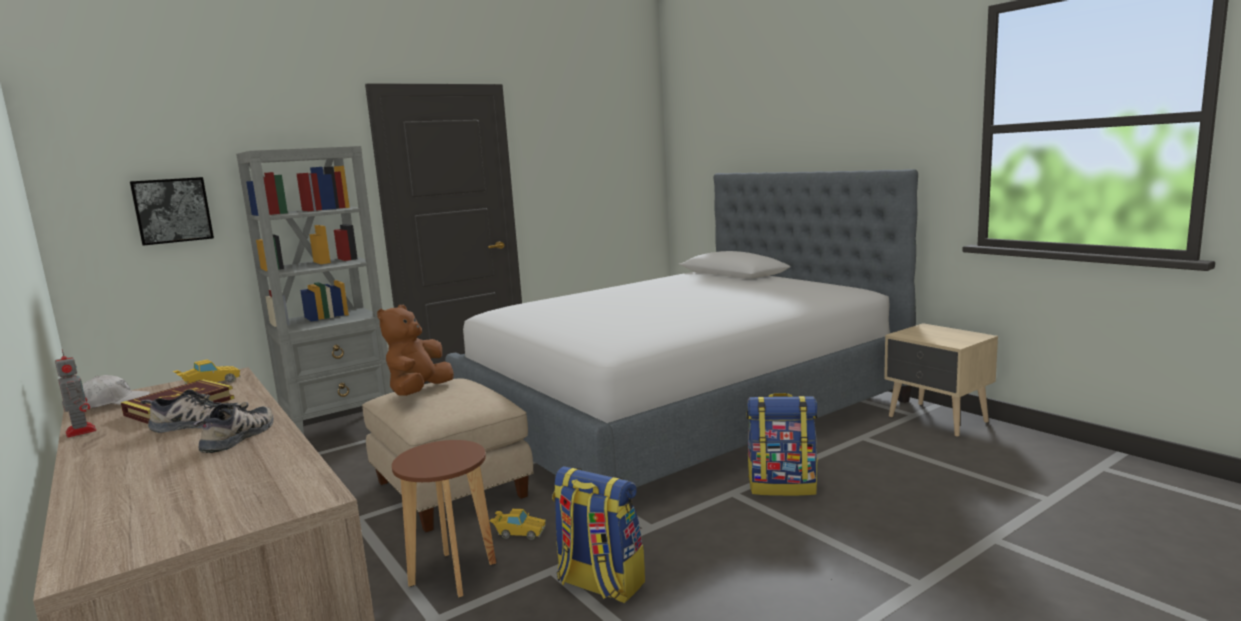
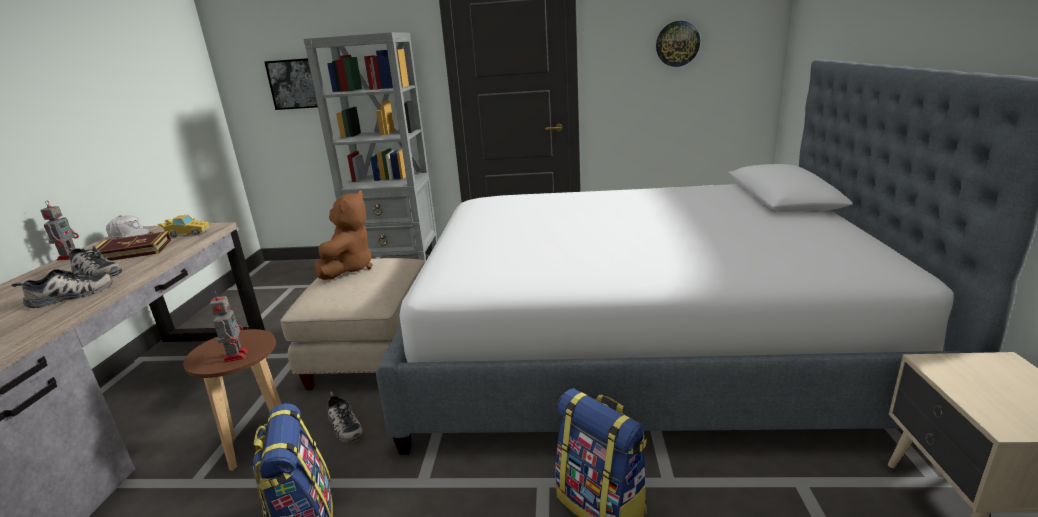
camera: 40 degrees right, 10 degrees up
(419, 392) = (349, 268): brown plush toy -> brown plush toy turned 135 degrees clockwise
(457, 457) = (236, 355): none -> toy robot
(519, 533) = (343, 426): yellow toy car -> shoe
(591, 164) = (677, 44): none -> wall clock

